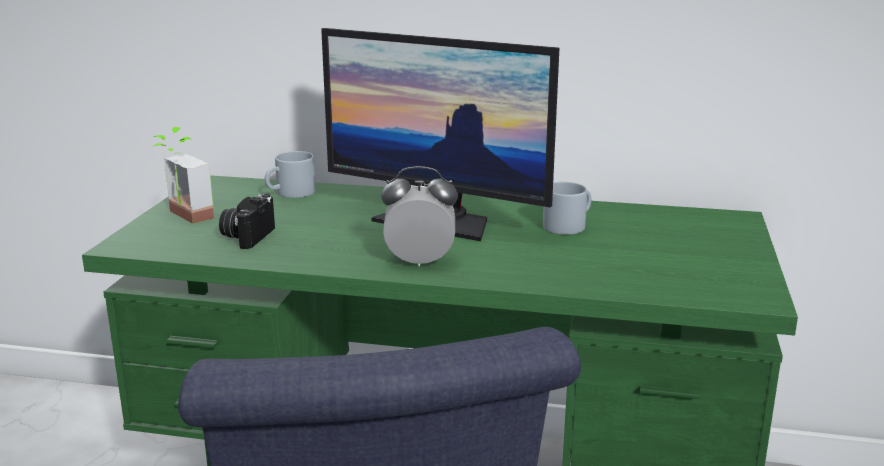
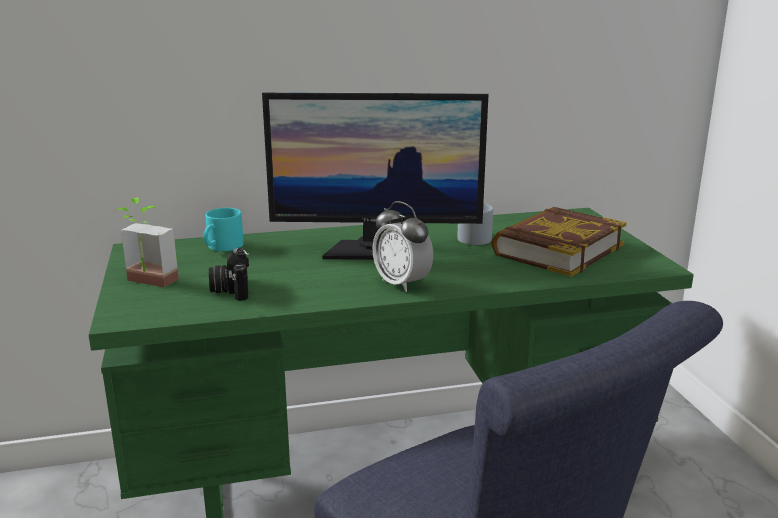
camera: 25 degrees left, 0 degrees up
(290, 193) = (222, 247): grey mug -> turquoise mug
(420, 261) = (402, 284): alarm clock -> alarm clock turned 105 degrees counterclockwise
(650, 255) = (557, 249): none -> book

